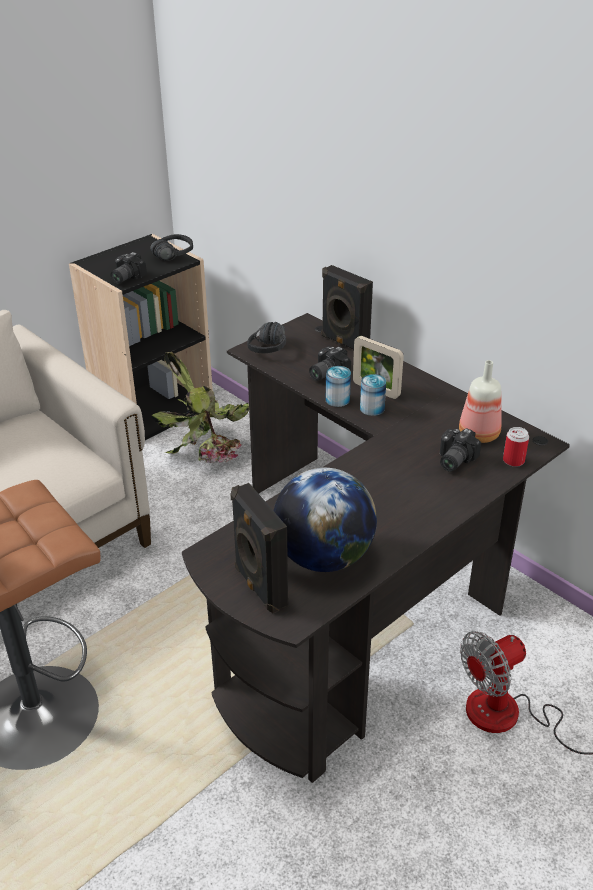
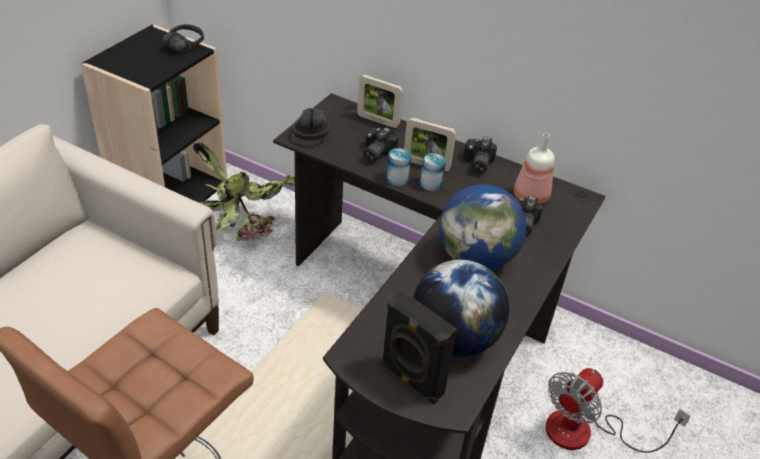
camera: 20 degrees left, 5 degrees up
(125, 278) = (147, 74): camera -> camera (477, 164)
(344, 343) = (378, 121): black speaker -> picture frame
(386, 486) = (476, 258): none -> globe
(513, 461) = (569, 218): can -> none

